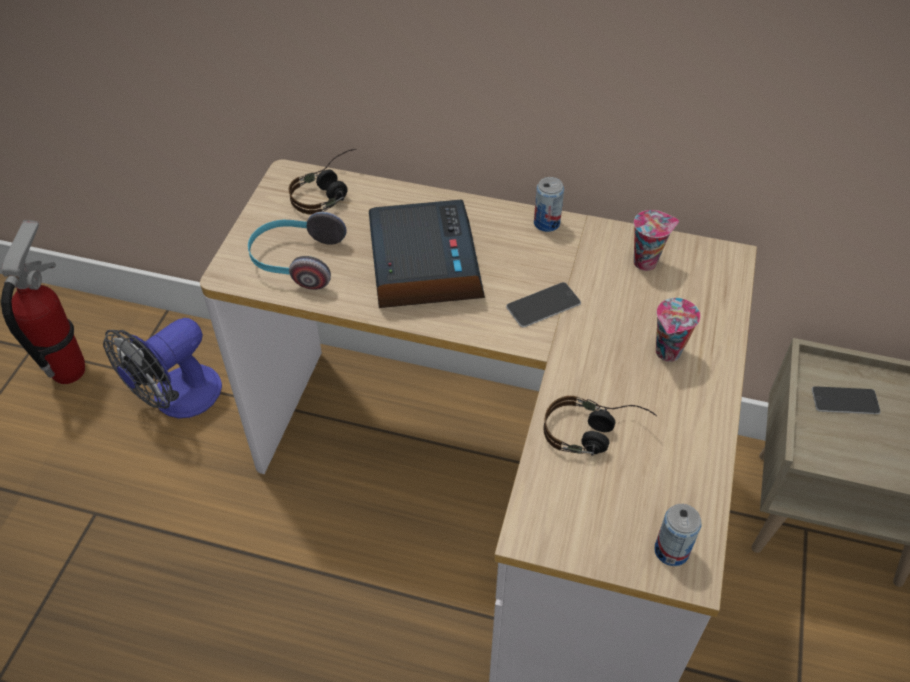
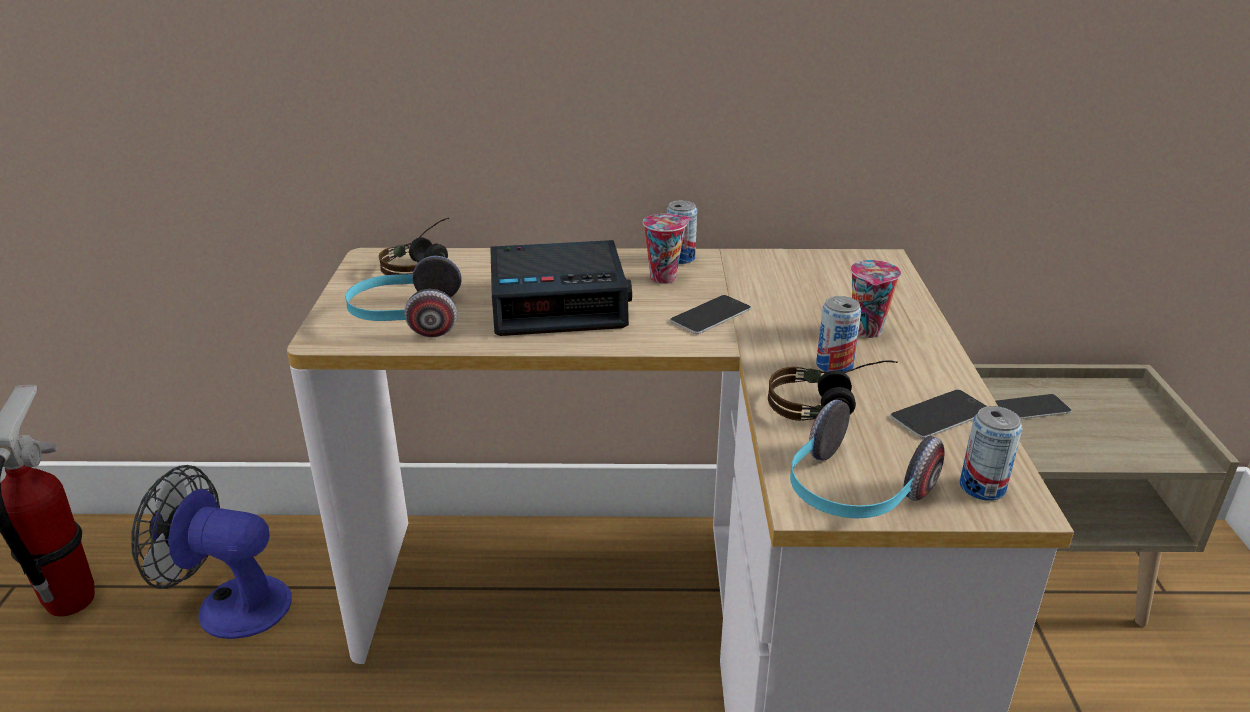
camera: 15 degrees left, 20 degrees down
(177, 399) = (229, 604): fan -> fan turned 75 degrees clockwise
(423, 265) = (559, 303): alarm clock -> alarm clock turned 105 degrees clockwise
(568, 533) = (852, 494): none -> headphones
(620, 389) = (834, 365): none -> can
(646, 261) = (801, 271): cup -> cup (664, 277)
(680, 465) = (940, 414): none -> phone

